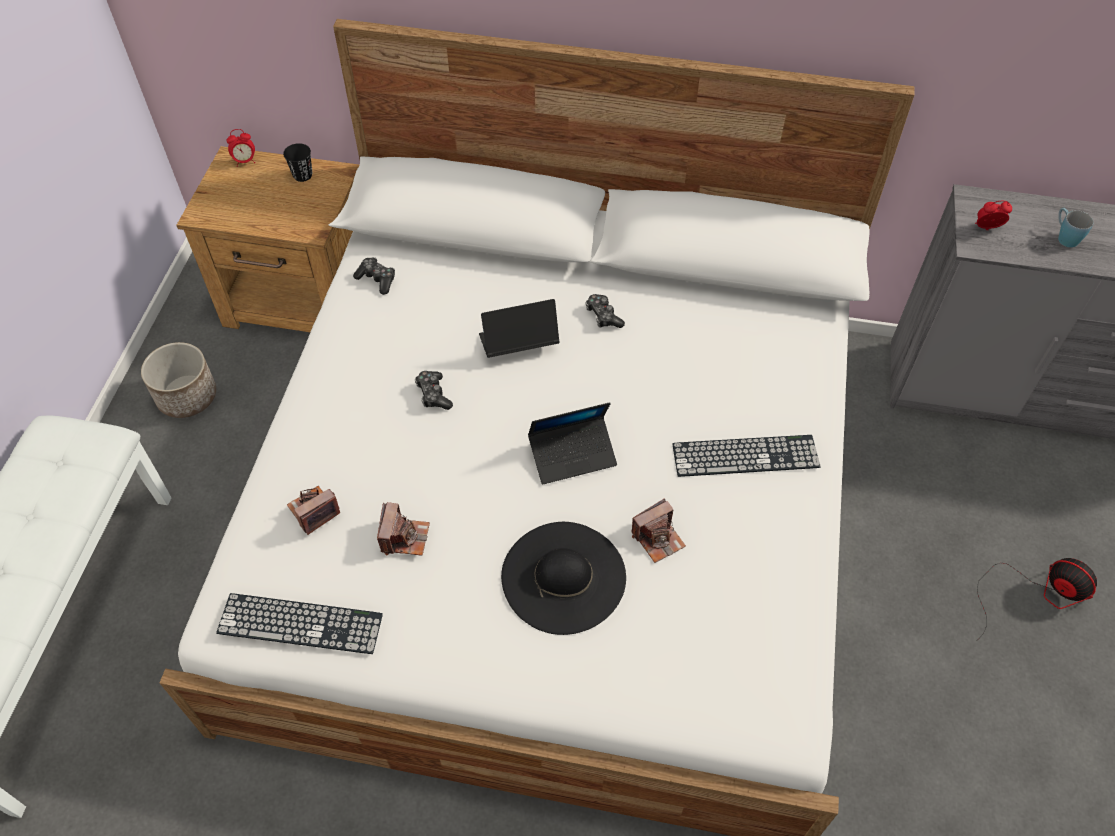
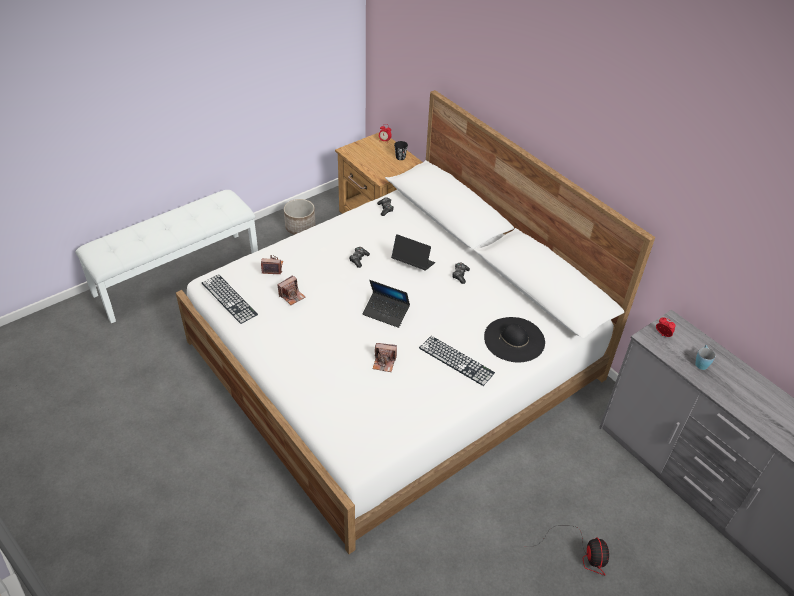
camera: 40 degrees right, 10 degrees down
(563, 576) = (333, 349): black hat -> black hat (514, 339)

